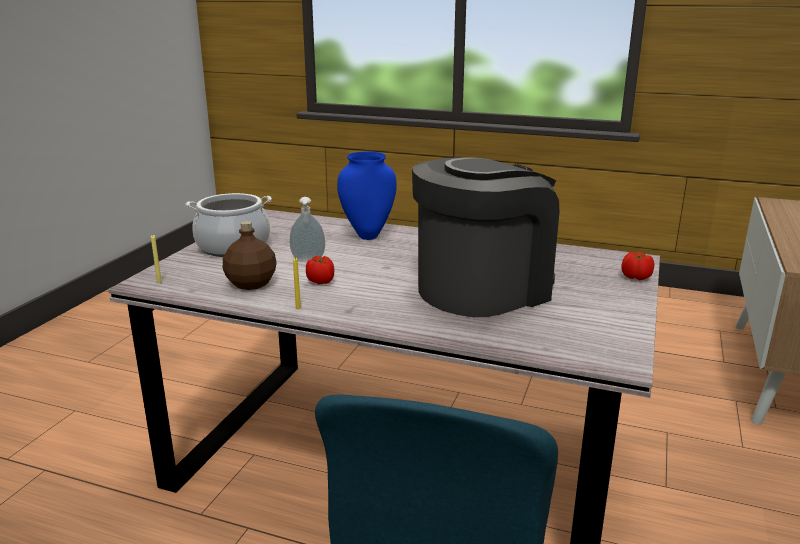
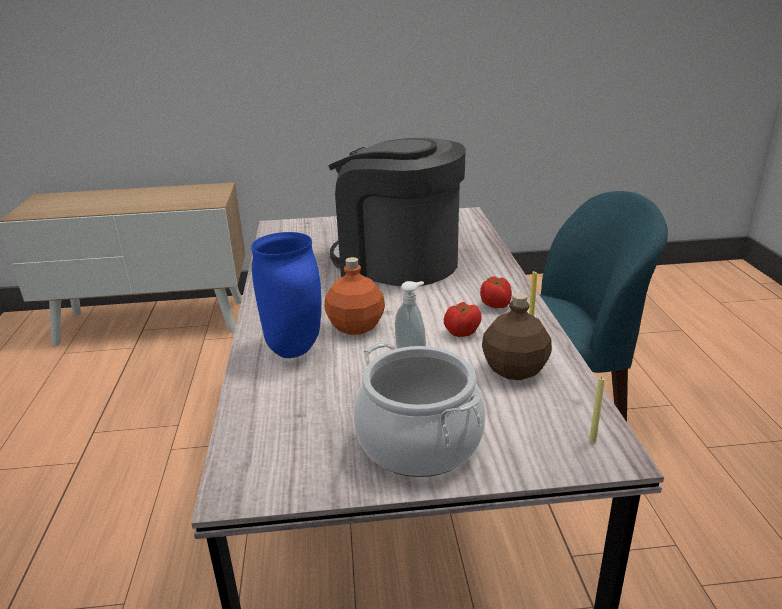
camera: 115 degrees left, 5 degrees up
(376, 255) = (356, 326): none -> orange bottle
(636, 278) = (320, 222): tomato -> tomato (495, 305)

